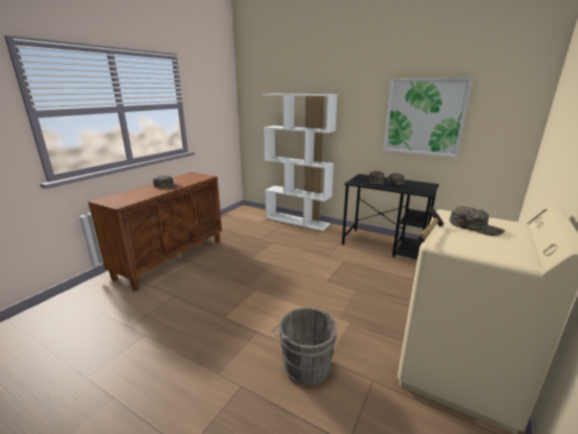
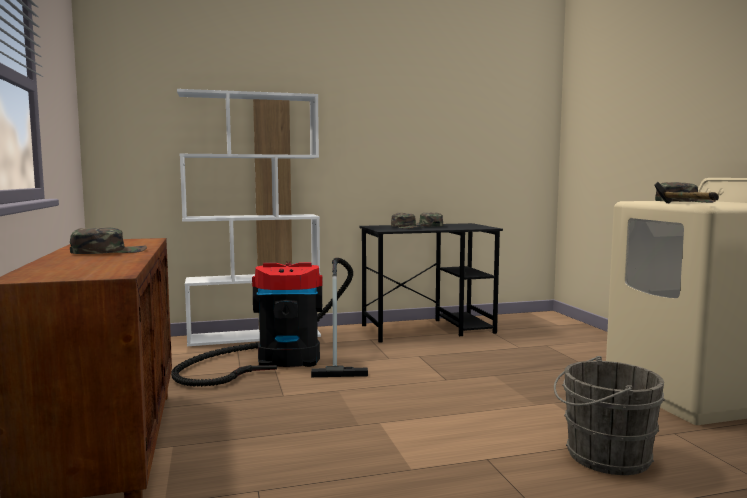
camera: 45 degrees left, 15 degrees down
(282, 239) = (281, 361): none -> vacuum cleaner
(424, 117) = (439, 133): picture -> none

